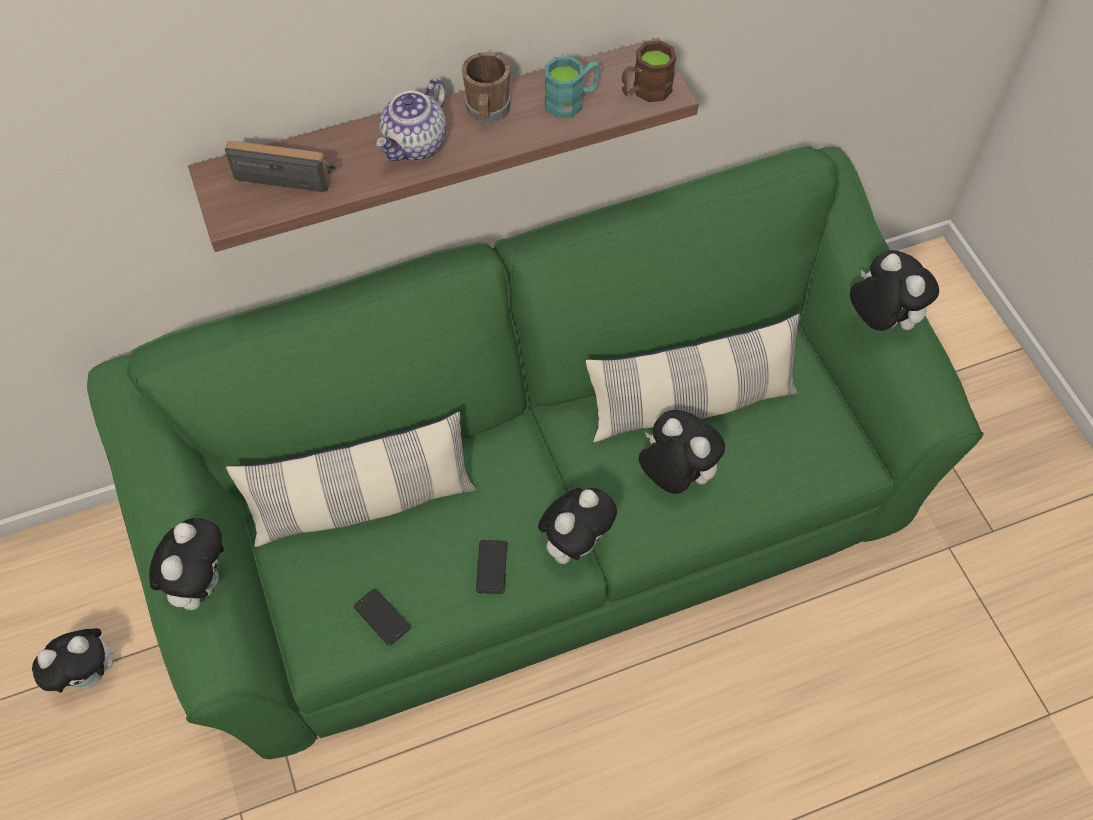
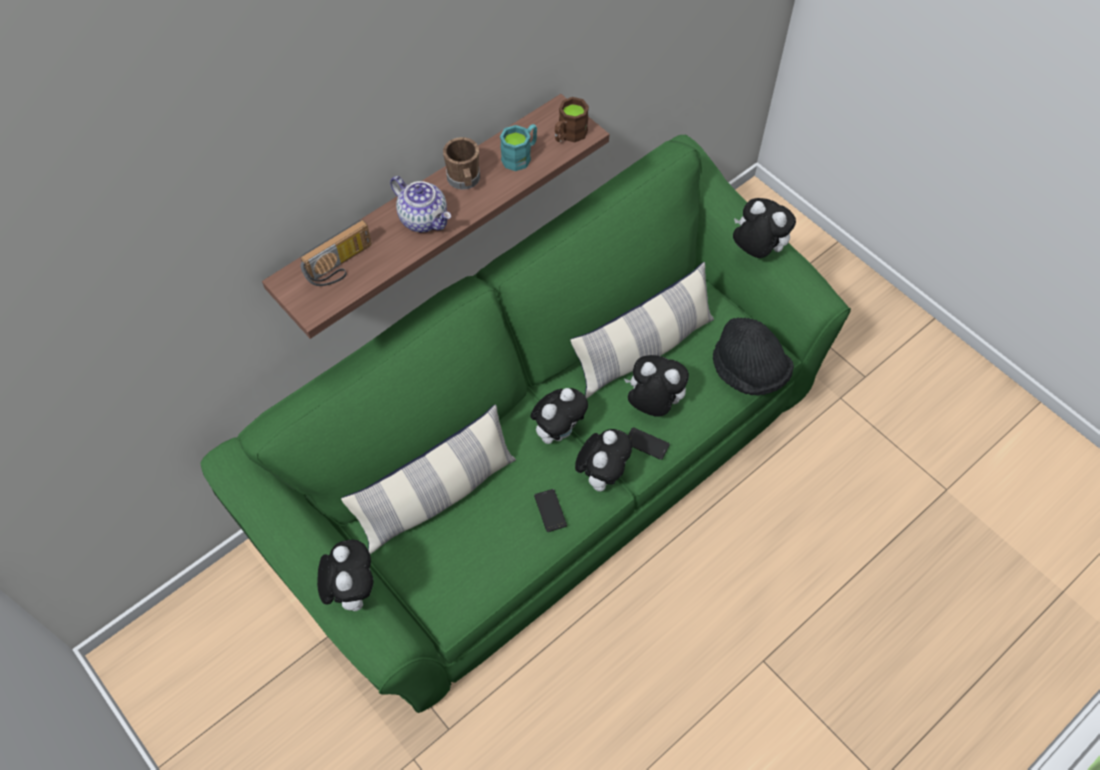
camera: 20 degrees left, 0 degrees up
(90, 674) = (252, 701): plush toy -> plush toy (558, 431)
(288, 174) = (341, 266): radio -> radio turned 150 degrees clockwise
(382, 617) = (486, 572): phone -> phone (647, 444)
(415, 145) = (424, 219): teapot -> teapot turned 60 degrees counterclockwise
(817, 474) = (749, 371): none -> black hat

